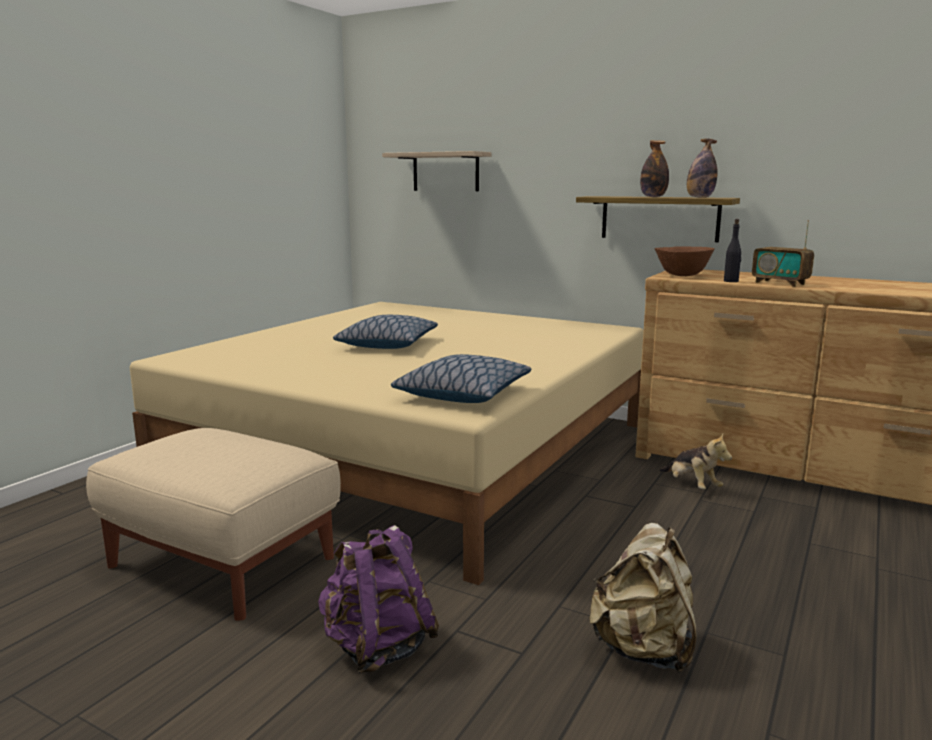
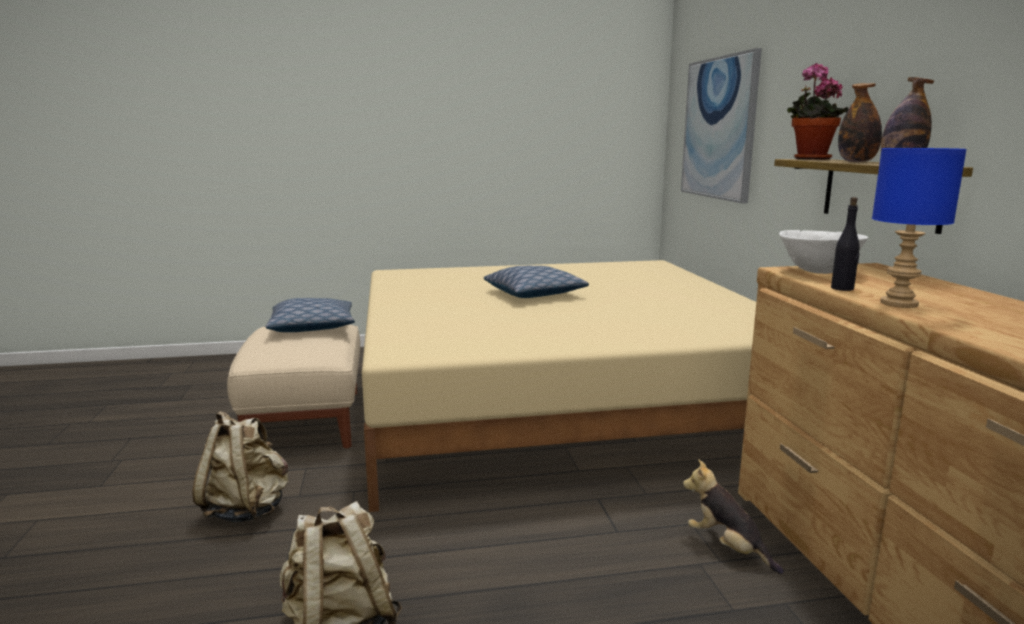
camera: 50 degrees right, 0 degrees up
(377, 647) = (247, 509): purple backpack -> beige backpack
(445, 172) = (719, 128): shelf -> picture
(462, 394) = (439, 342): pillow -> pillow (312, 327)
(601, 196) = (809, 159): none -> potted plant
(682, 276) = (818, 272): brown bowl -> white bowl
(692, 485) = (727, 547): plush toy -> plush toy turned 120 degrees clockwise
(780, 283) = (900, 304): radio -> blue table lamp

